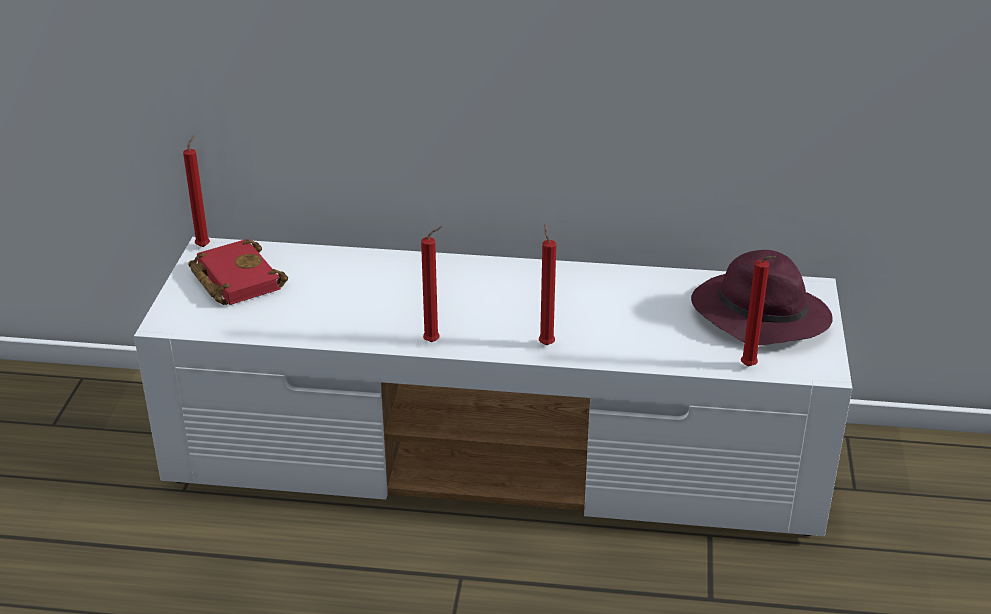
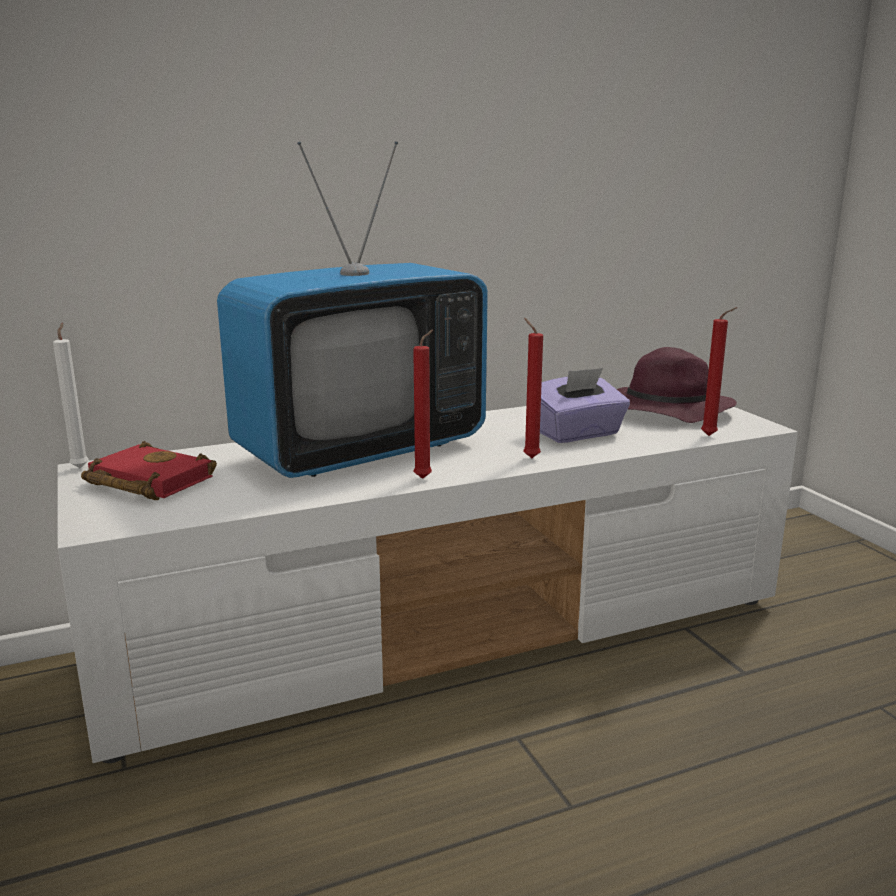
camera: 30 degrees left, 15 degrees down
(204, 246) = (81, 467): red candle -> white candle
(419, 289) = (361, 451): none -> television
(627, 324) = (577, 434): none -> purple tissue box

